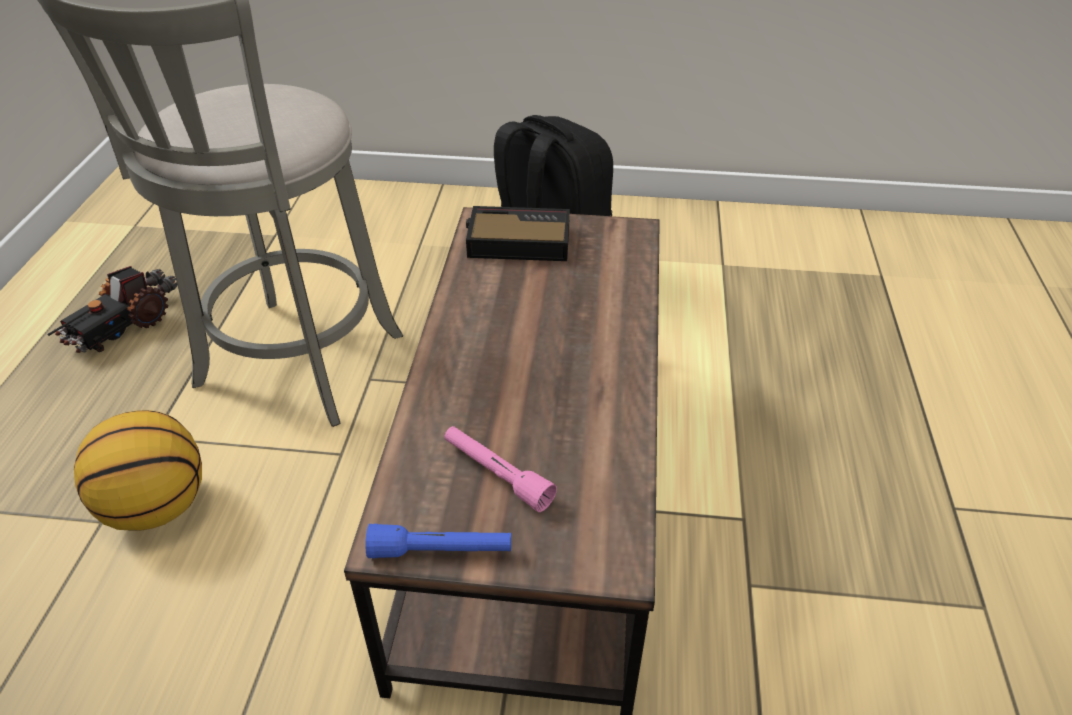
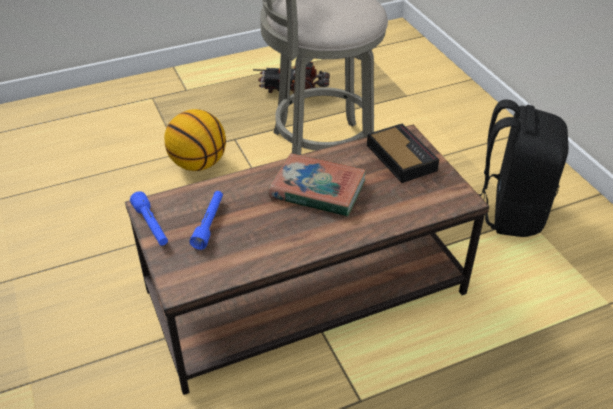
camera: 60 degrees right, 0 degrees up
(497, 474) = (209, 224): pink flashlight -> blue flashlight
(517, 334) = (317, 189): none -> book

